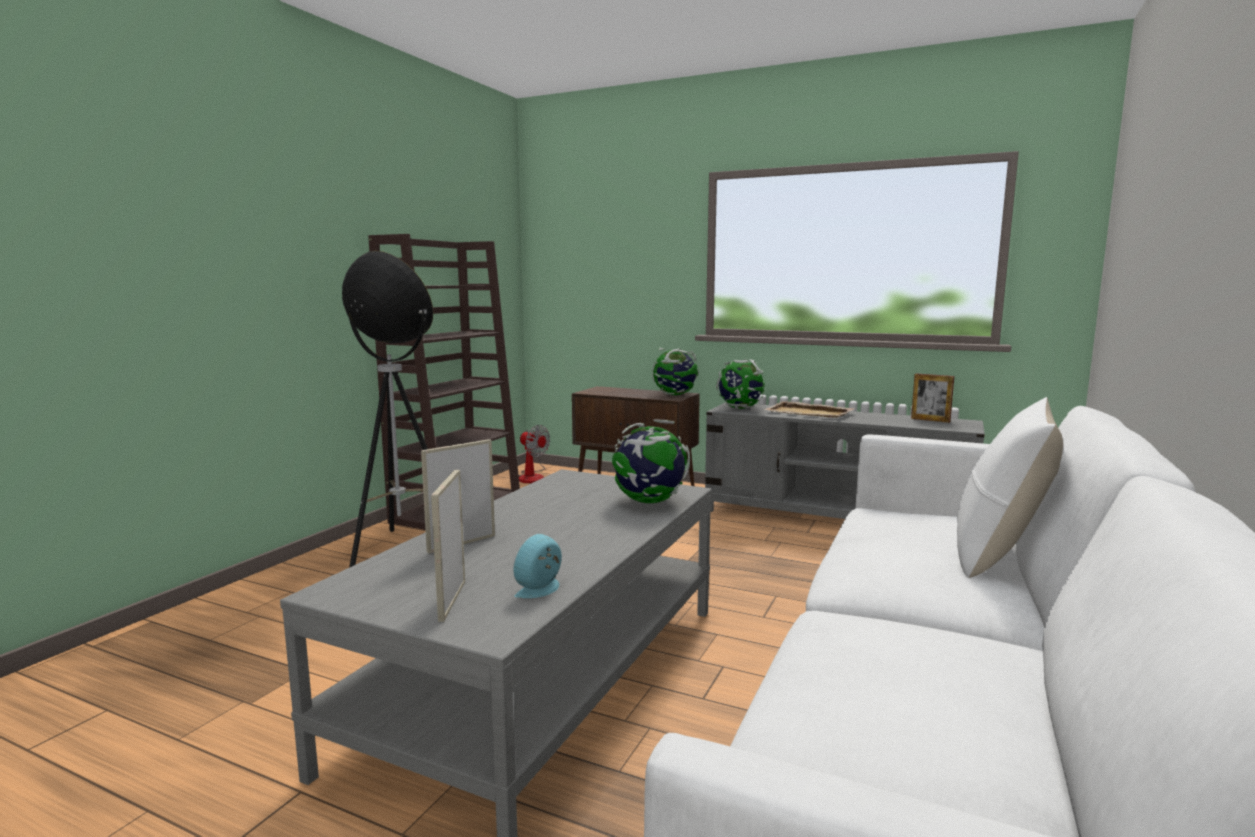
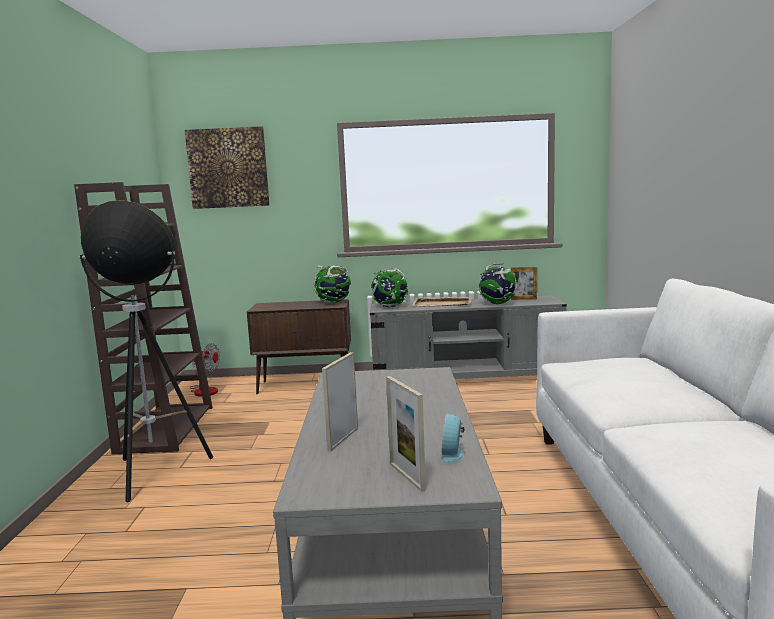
camera: 25 degrees left, 0 degrees up
(586, 227) = (228, 168): none -> picture
(649, 502) = (425, 383): globe -> globe (497, 304)
(999, 554) = (667, 374): white pillow -> none

